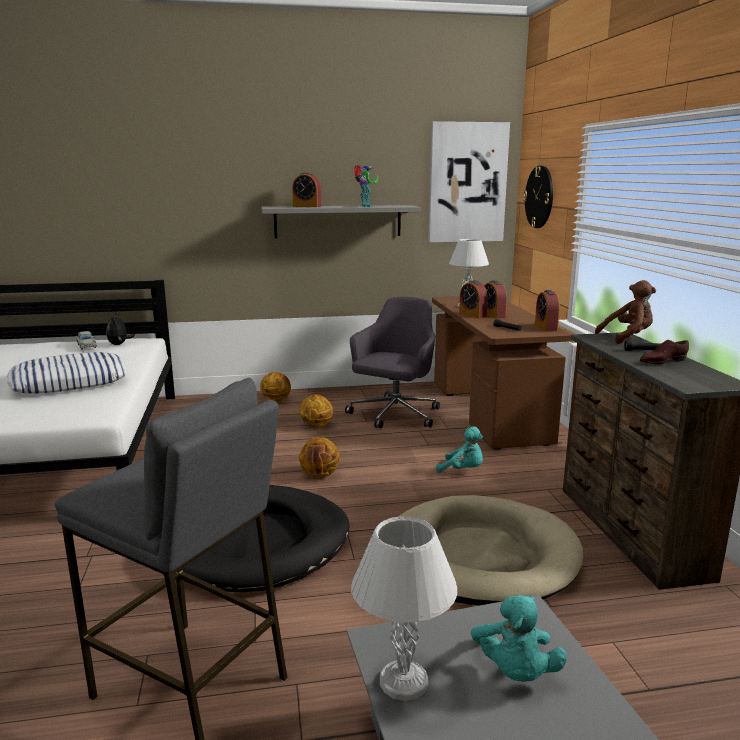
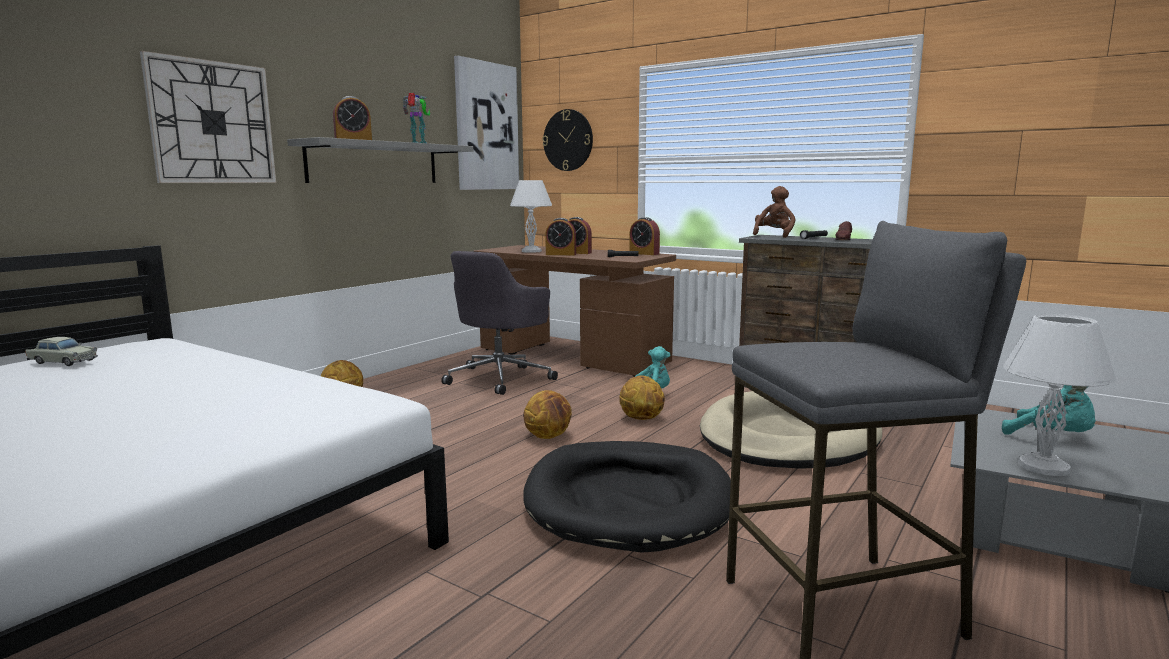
camera: 45 degrees left, 5 degrees down
(70, 381) = (189, 392): pillow -> none
(119, 344) = (123, 351): plush toy -> none
(206, 198) = (212, 122): none -> wall clock
(316, 426) = (446, 405): basketball -> basketball (641, 418)
(394, 415) = (501, 378): grey office chair -> grey office chair turned 135 degrees counterclockwise

